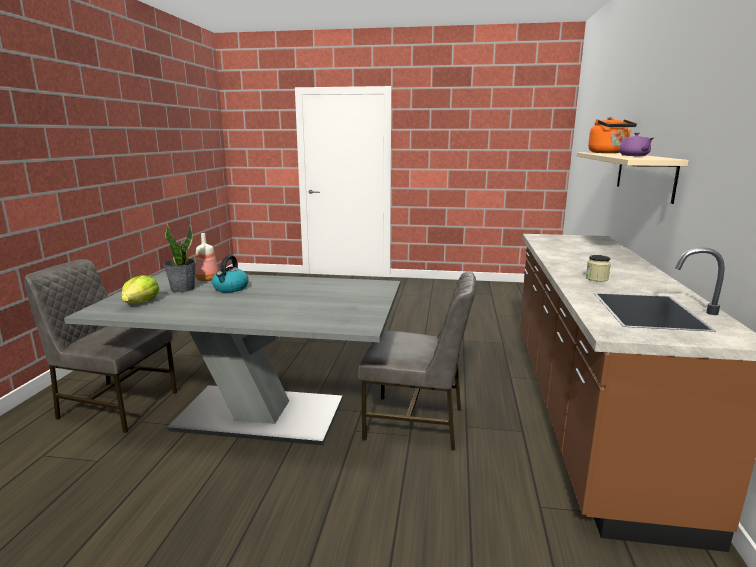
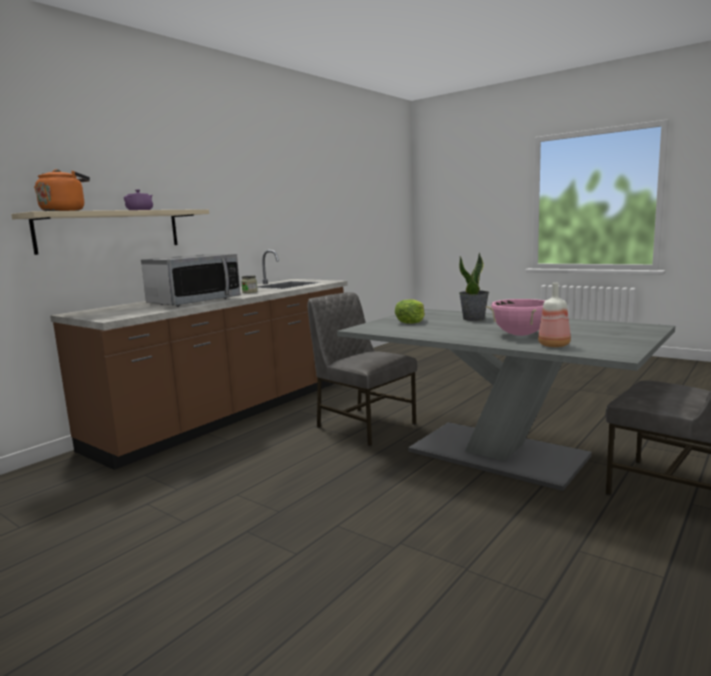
camera: 150 degrees left, 5 degrees down
(141, 303) = (612, 330): lettuce -> lettuce (411, 322)
(182, 289) = (578, 338): potted plant -> potted plant (474, 319)
(230, 288) = (520, 335): kettle -> pink cooking pot
(571, 256) = (194, 301): none -> microwave

